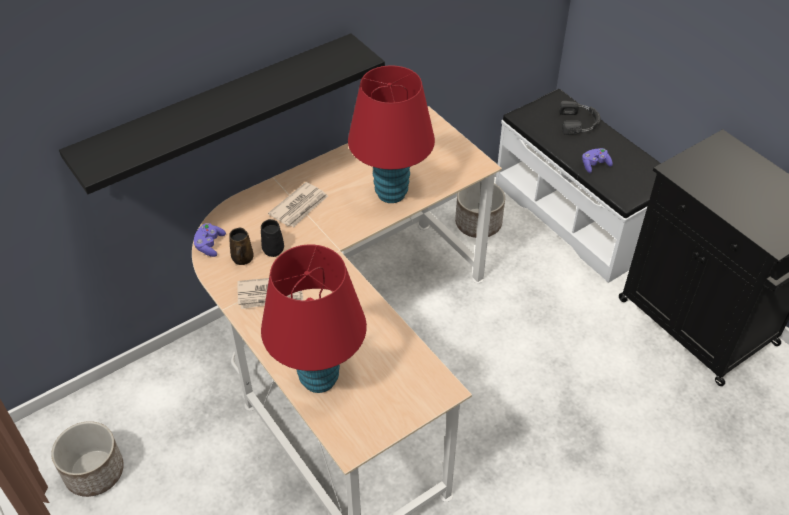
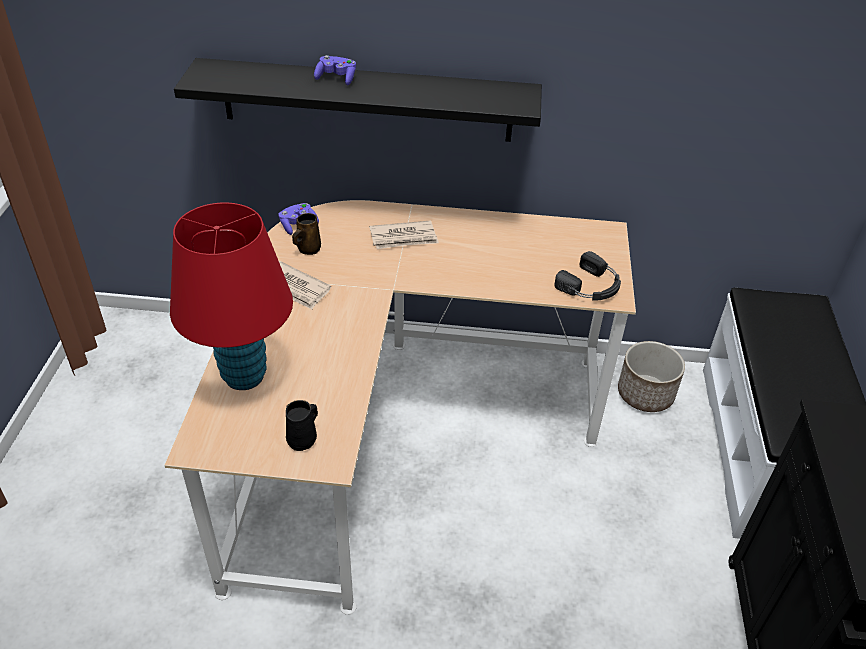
camera: 40 degrees right, 5 degrees down
(94, 472) = (127, 377): planter -> none
(273, 248) = (341, 256): black mug -> black mug (303, 440)
(391, 193) = (496, 272): red table lamp -> none
(579, 122) = (814, 338): black headphones -> black headphones (591, 286)
(595, 165) = (785, 387): purple game controller -> purple game controller (336, 78)

